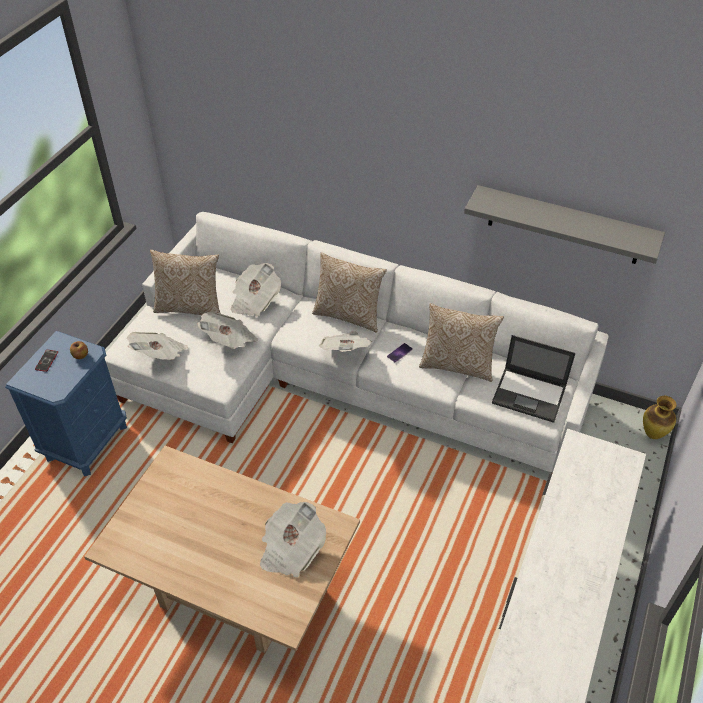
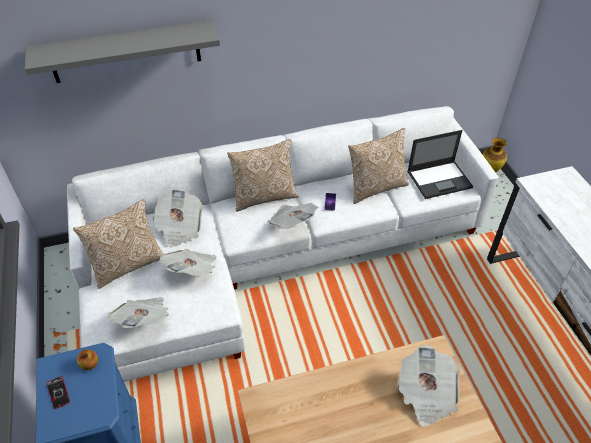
camera: 40 degrees left, 0 degrees up
(564, 225) = (409, 38): grey shelf -> grey shelf (126, 52)

